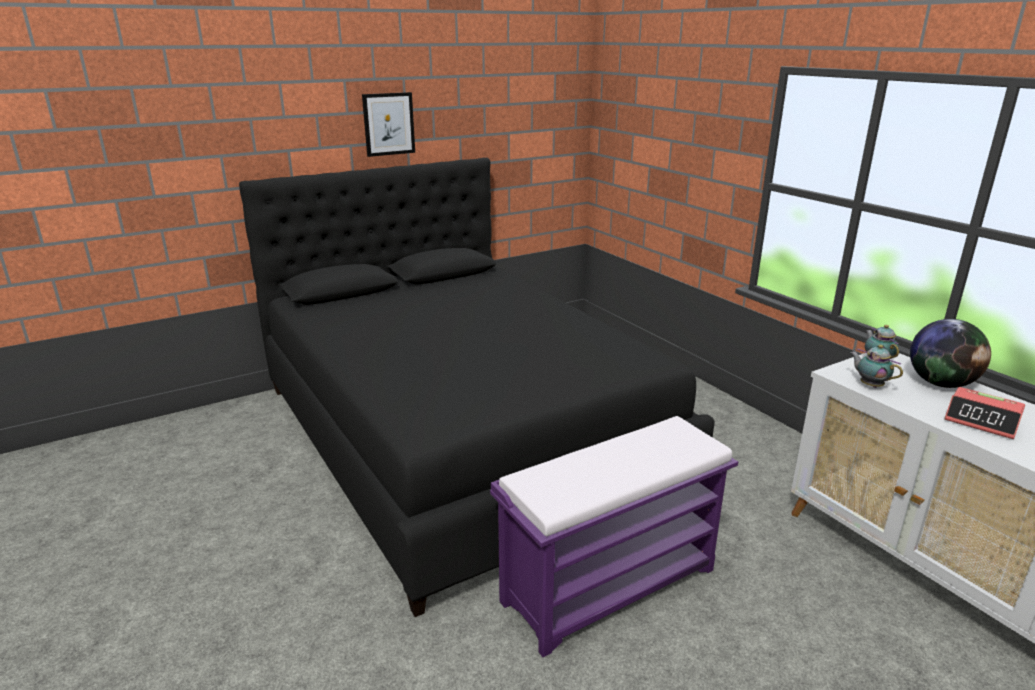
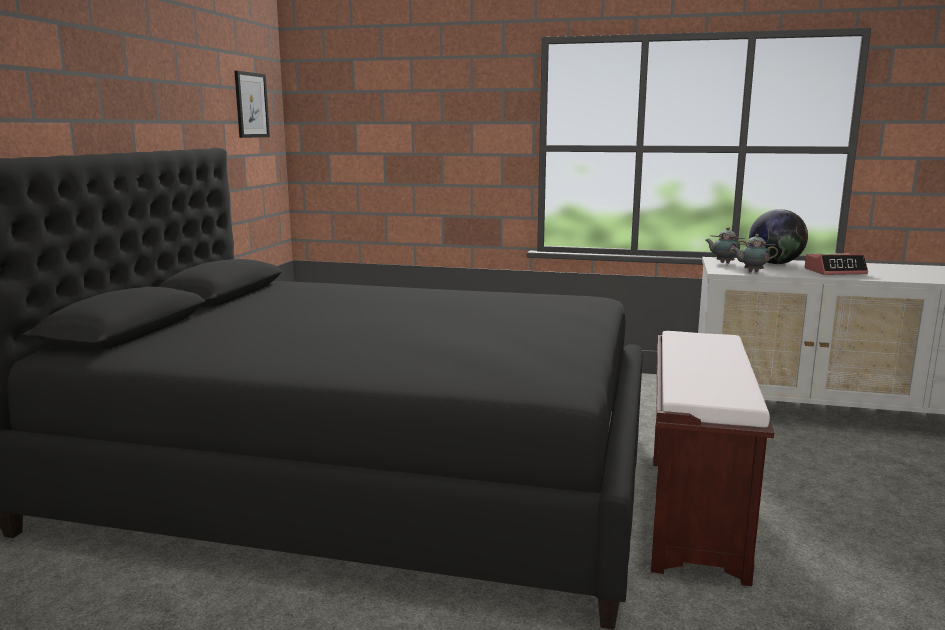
camera: 45 degrees left, 10 degrees down
(388, 124) = (113, 94): picture -> picture (251, 105)
(610, 584) = (693, 513): purple bench -> brown bench

